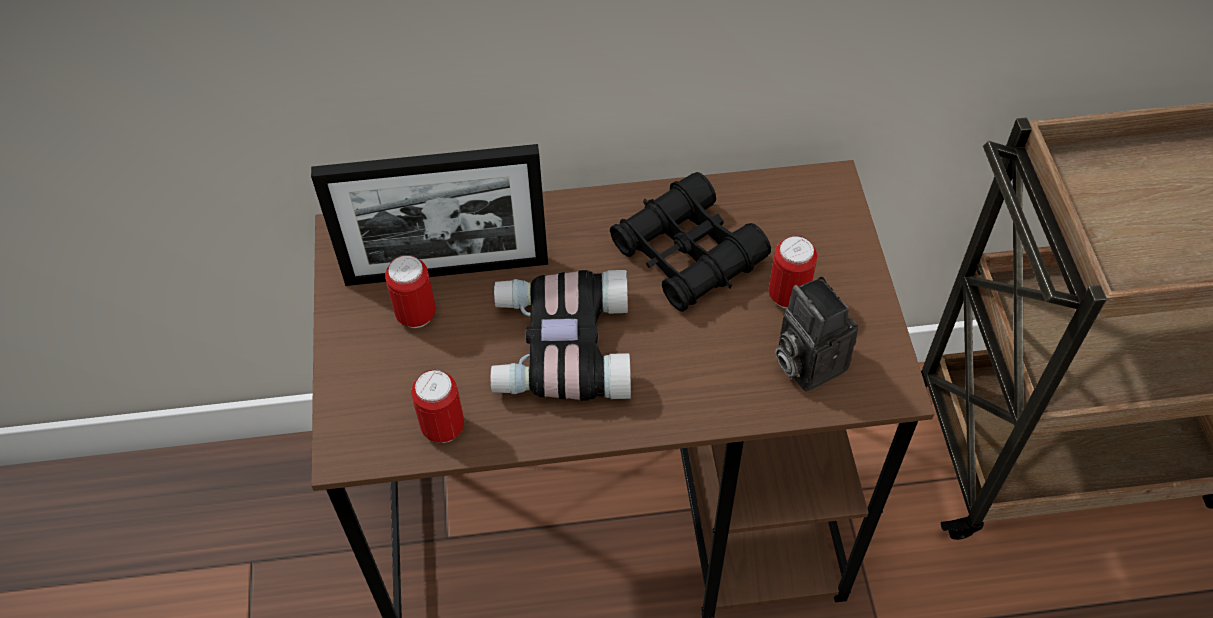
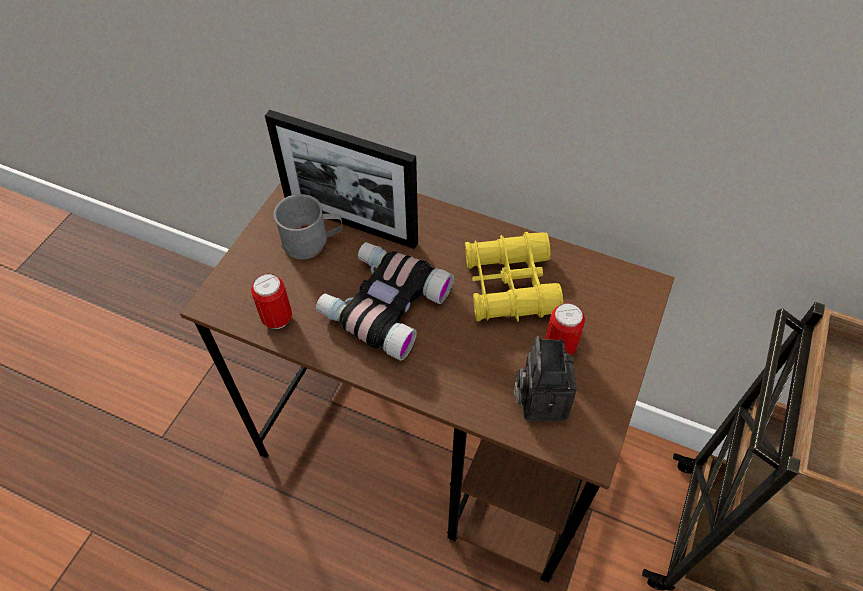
camera: 30 degrees right, 0 degrees up
(416, 315) = (313, 241): can -> grey mug
(687, 254) = (509, 286): black binoculars -> yellow binoculars

